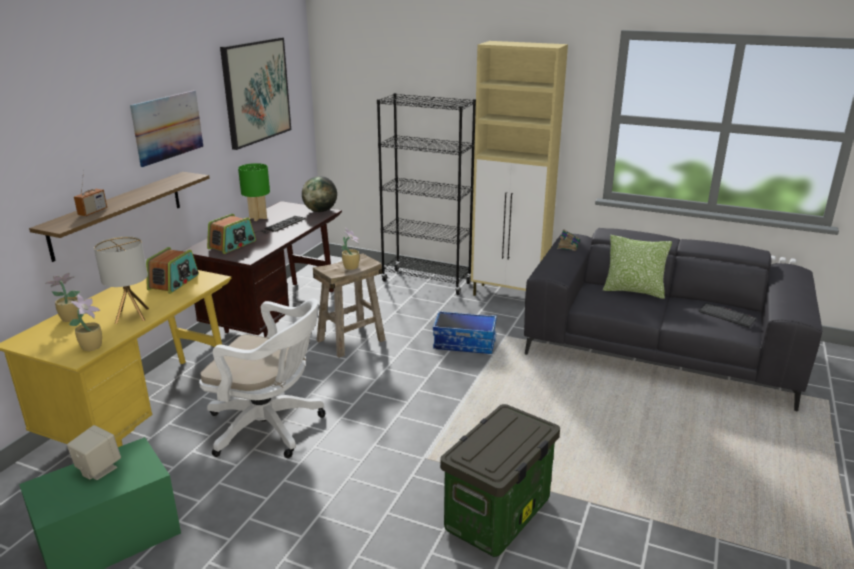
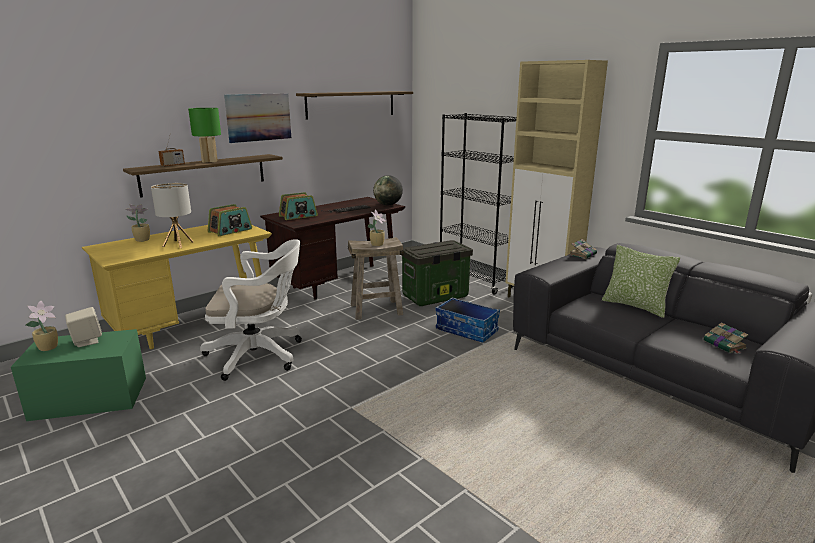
camera: 25 degrees right, 5 degrees down
(92, 346) = (130, 256): potted plant -> potted plant (49, 347)
(256, 91) = (351, 104): picture -> shelf
(258, 218) = (338, 204): green table lamp -> green table lamp (210, 161)
(270, 427) = (260, 355): white office chair -> white office chair turned 45 degrees counterclockwise
(498, 517) = (368, 473): storage box -> storage box (435, 296)
(726, 316) = (725, 345): keyboard -> book

